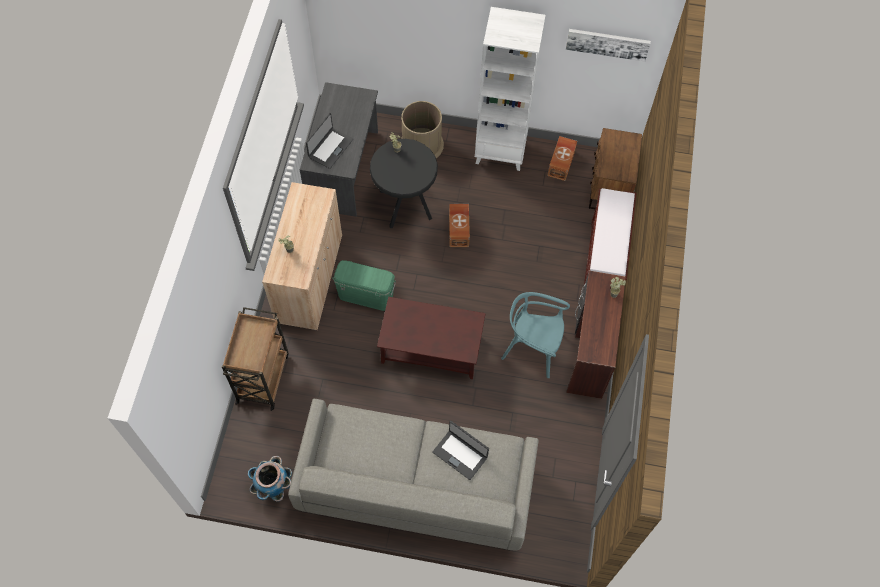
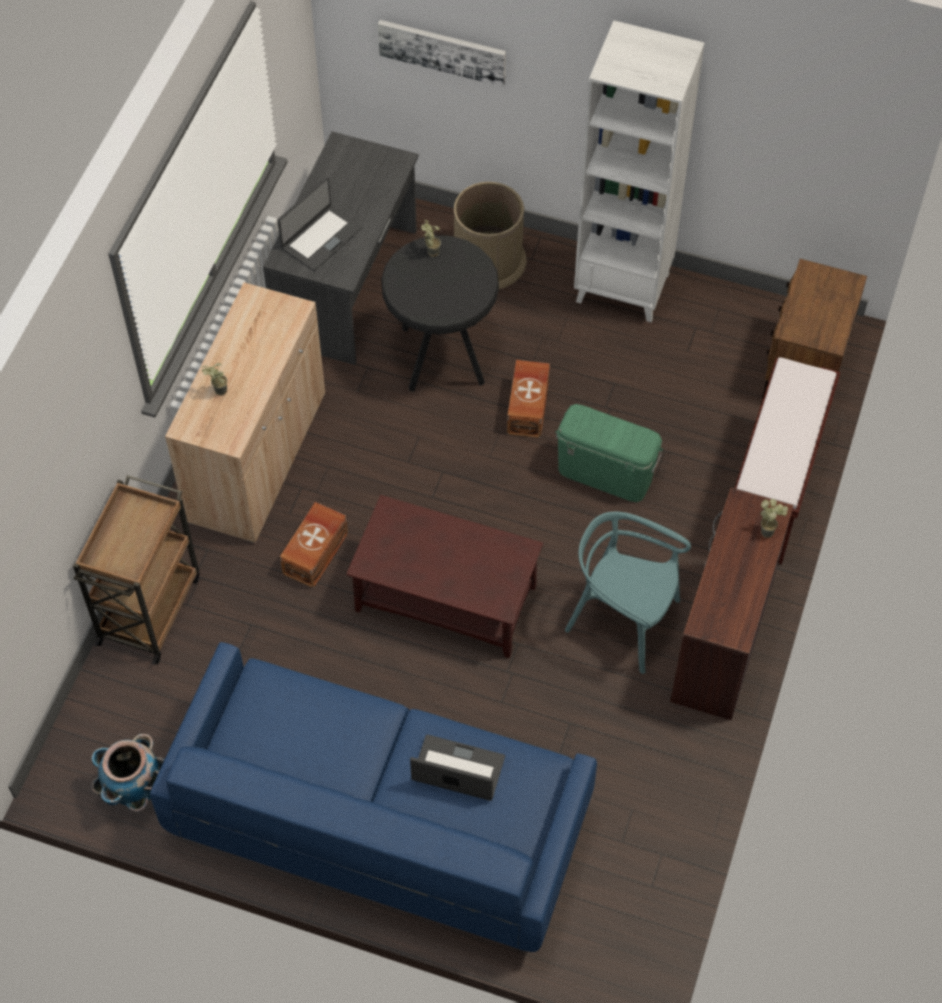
camera: 10 degrees right, 5 degrees down
(366, 295) = (349, 496): green storage box -> green storage box (605, 473)
(415, 483) = (380, 819): grey sofa -> blue sofa
(460, 454) = (458, 770): laptop -> laptop turned 150 degrees clockwise
(561, 163) = (727, 318): brown storage box -> brown storage box (317, 553)
(607, 43) = (810, 105): picture -> picture (442, 51)

